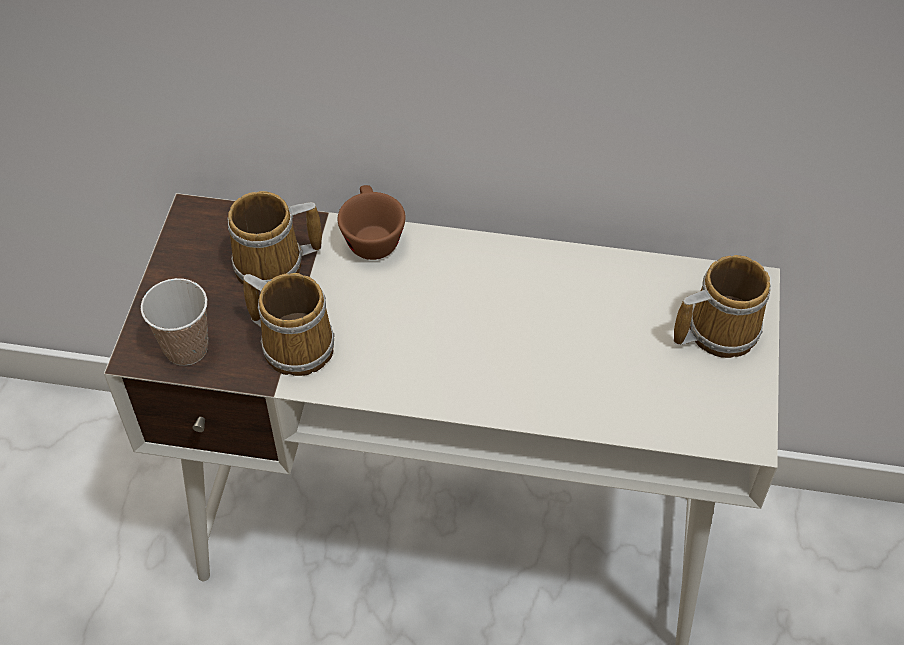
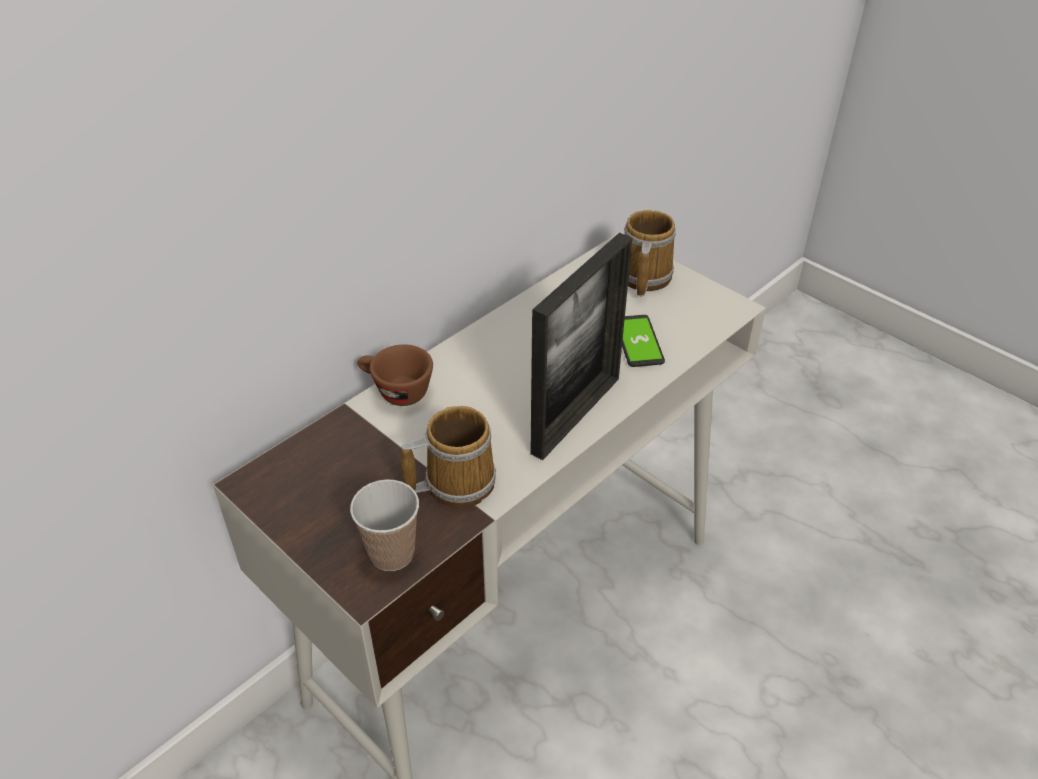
camera: 55 degrees left, 10 degrees down
(274, 265) = (363, 458): mug -> none
(452, 384) = (576, 415): none -> picture frame
(605, 379) = (638, 342): none -> phone

